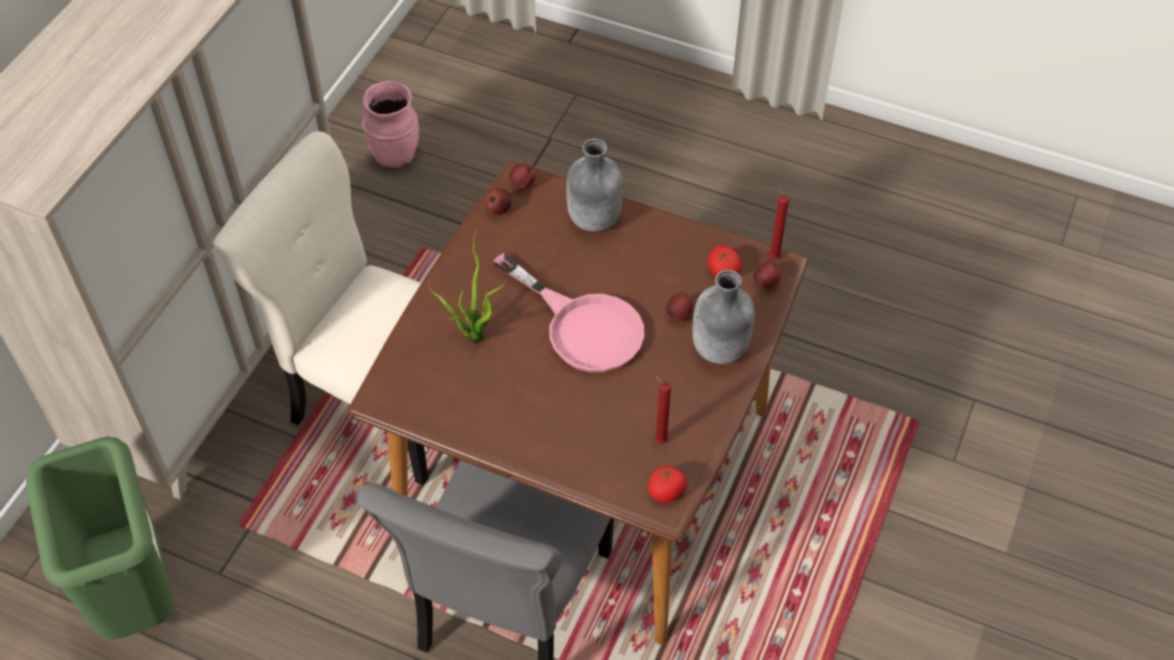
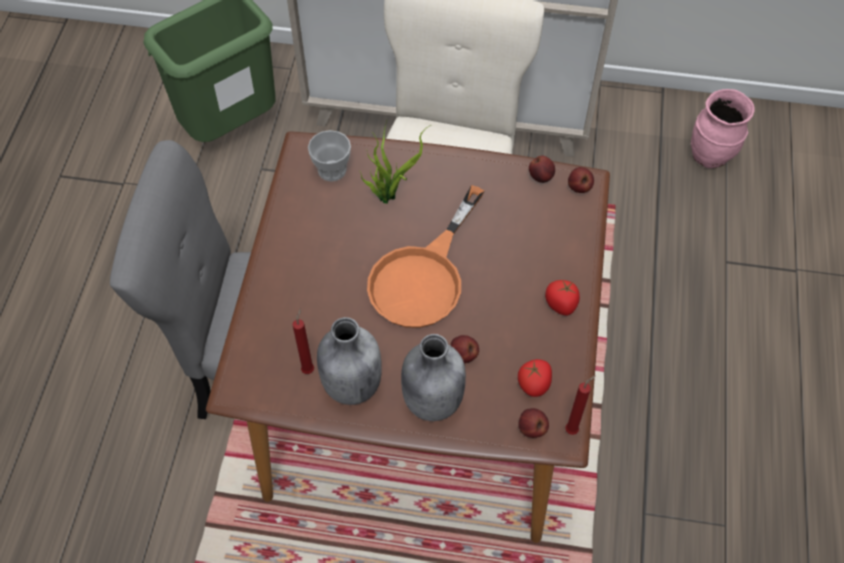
camera: 75 degrees right, 5 degrees up
(421, 376) = (332, 170): none -> cup
(582, 326) = (424, 276): pink frying pan -> orange frying pan
(593, 220) = (558, 255): grey bottle -> grey bottle (351, 384)
(667, 492) = (251, 387): tomato -> tomato (561, 304)

